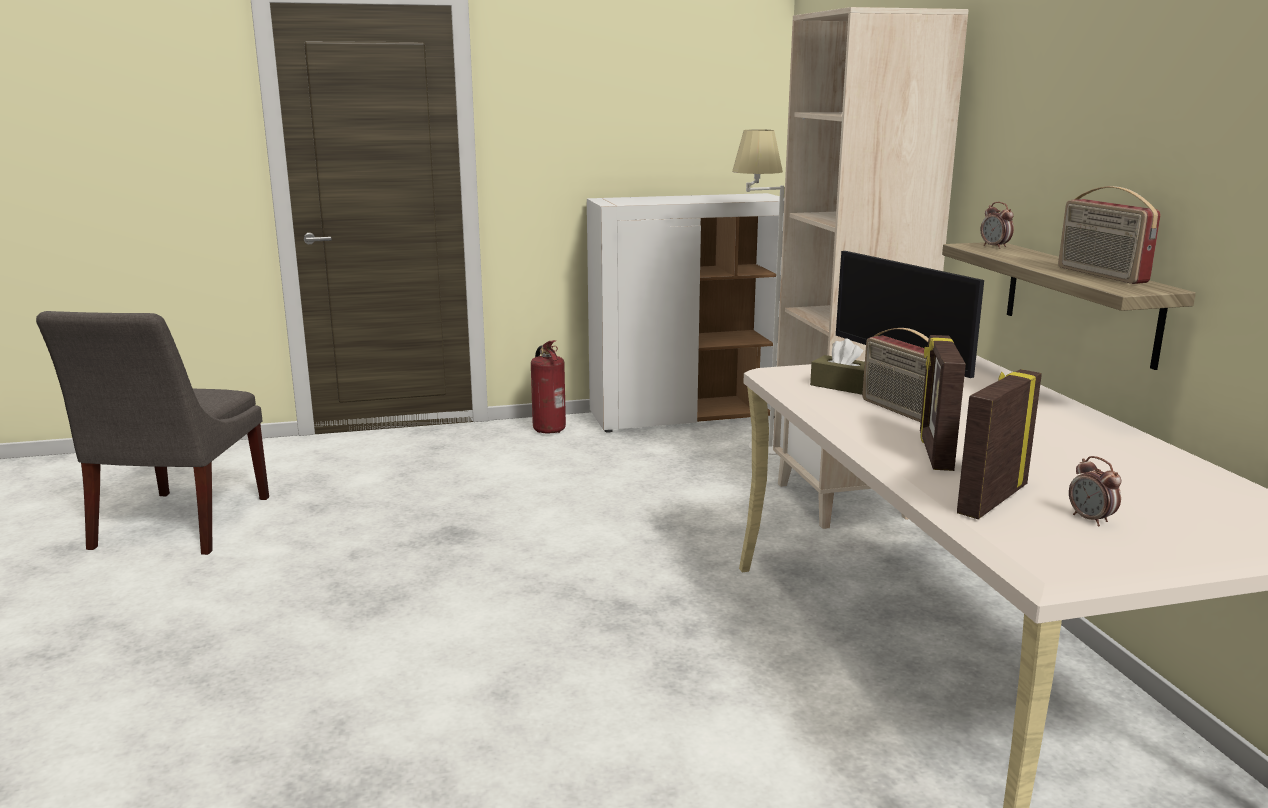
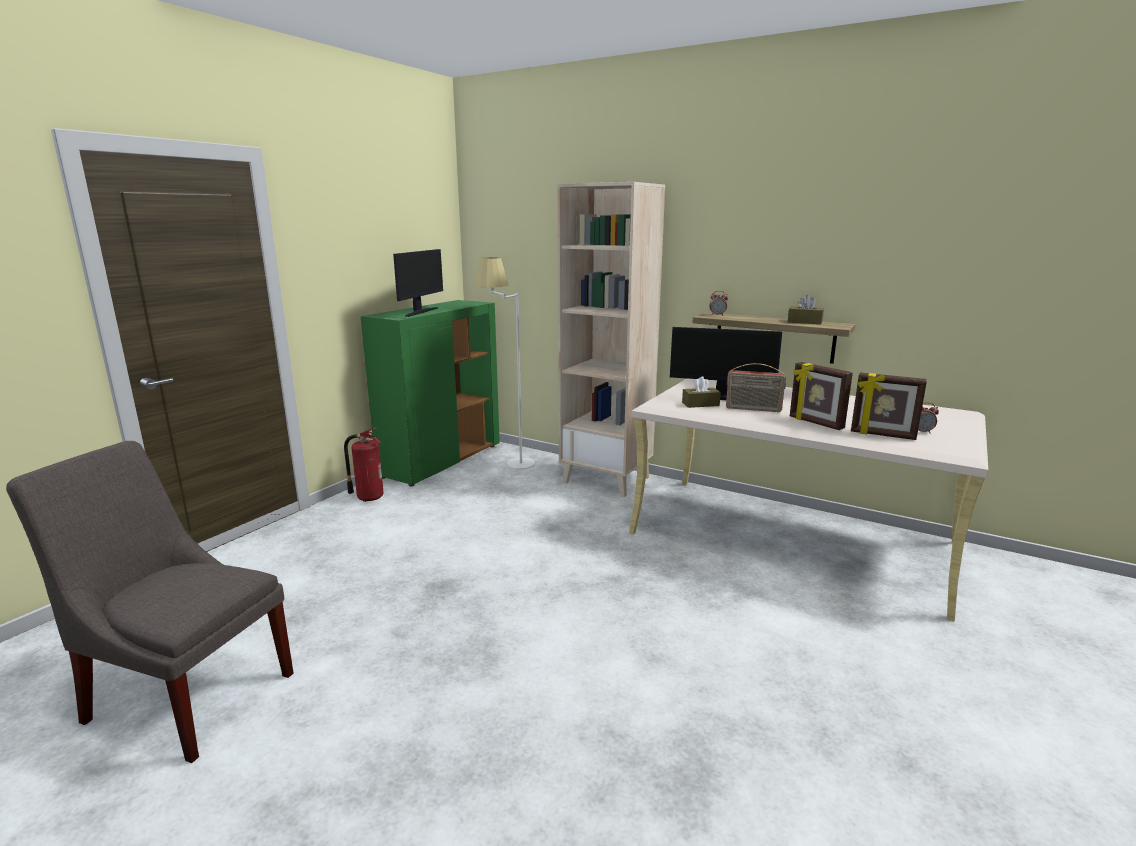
camera: 45 degrees left, 0 degrees up
(177, 525) = (186, 693): grey chair -> grey chair turned 150 degrees clockwise
(660, 201) = (420, 312): none -> monitor
(687, 416) = (442, 460): white cabinet -> green cabinet
(990, 499) = (882, 435): picture frame -> picture frame turned 60 degrees counterclockwise
(1100, 275) = (804, 322): radio -> brown tissue box

